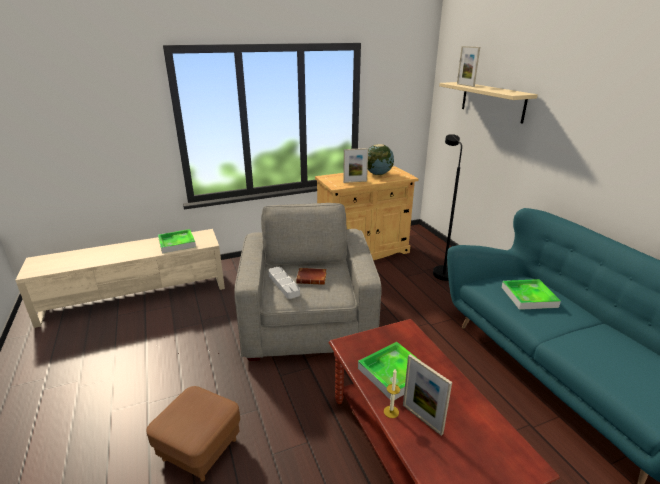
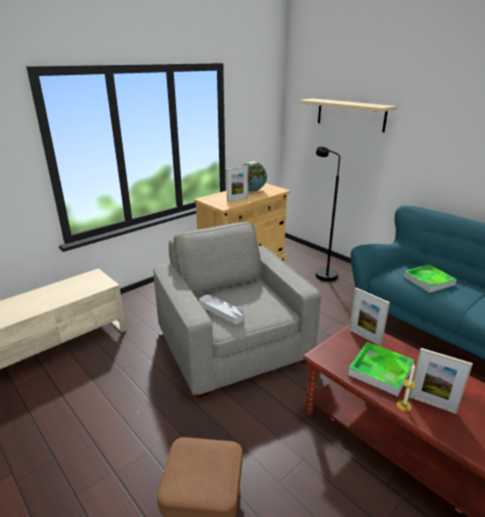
camera: 20 degrees left, 0 degrees up
(177, 243) = (68, 290): tray -> none
(312, 278) = (244, 300): brown book -> none
(465, 85) = (325, 101): picture frame -> picture frame (364, 337)

